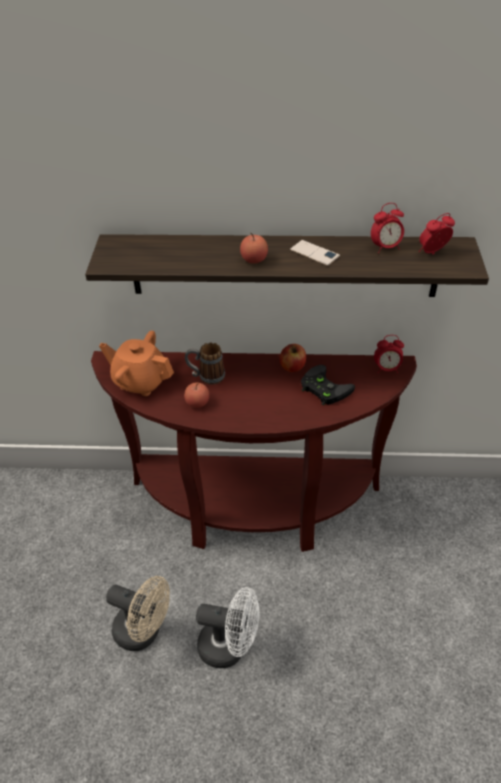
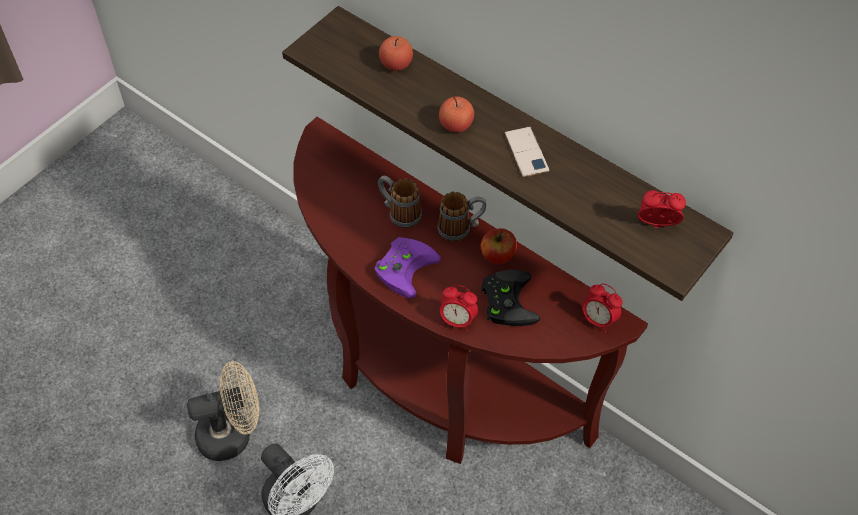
camera: 35 degrees right, 10 degrees up
(140, 381) = (331, 180): orange teapot -> none
(144, 632) = (233, 433): beige fan -> beige fan turned 75 degrees counterclockwise
(197, 403) = (364, 239): apple -> apple (396, 64)
(240, 404) = (405, 266): none -> purple game controller
(255, 364) = (461, 228): none -> mug
(385, 247) = (611, 188): alarm clock -> alarm clock (457, 321)

